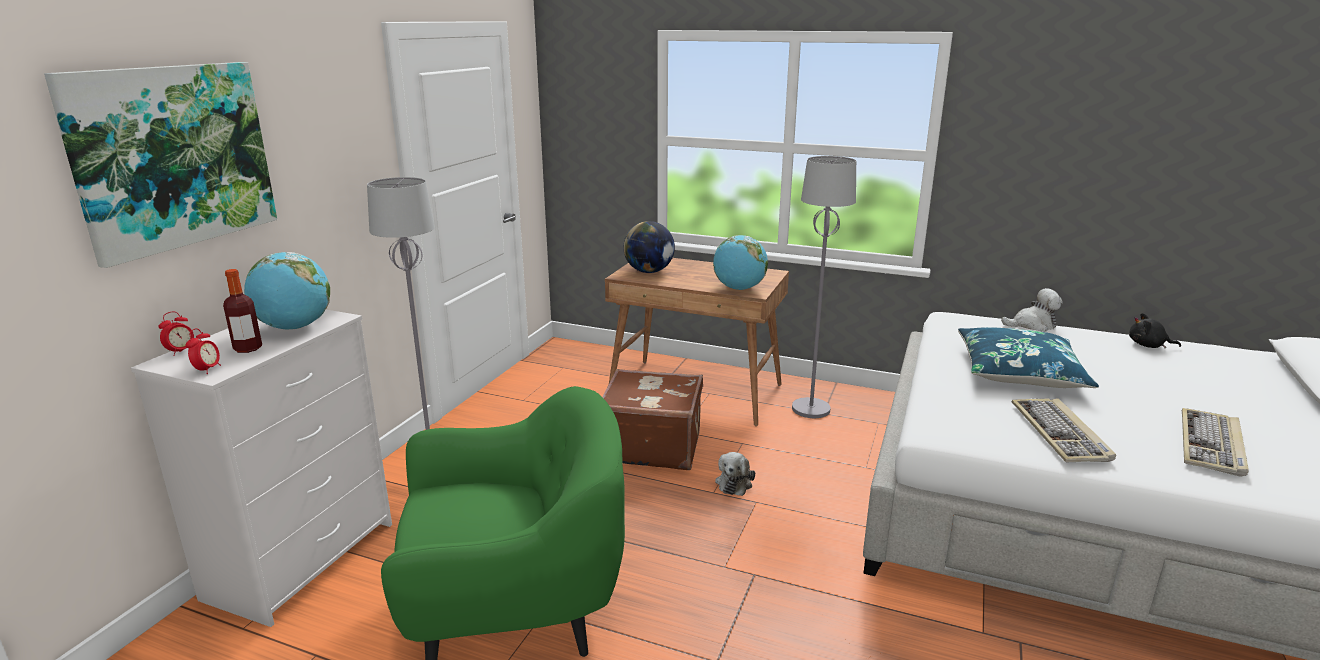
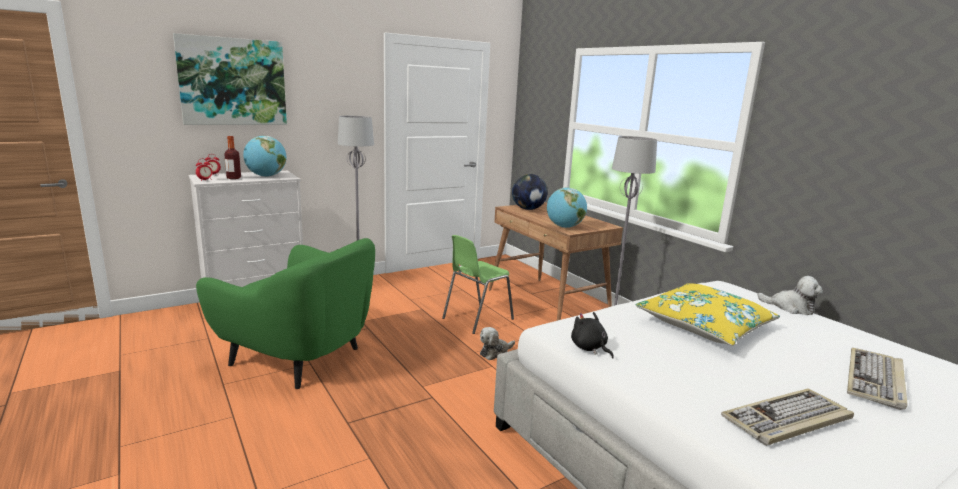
camera: 35 degrees right, 5 degrees down
(651, 446) = (476, 318): brown suitcase -> green chair
(1019, 372) = (704, 325): blue pillow -> yellow pillow
(1061, 433) = (651, 363): keyboard -> keyboard (875, 380)
(1148, 345) = (891, 351): black plush toy -> black plush toy (589, 348)

